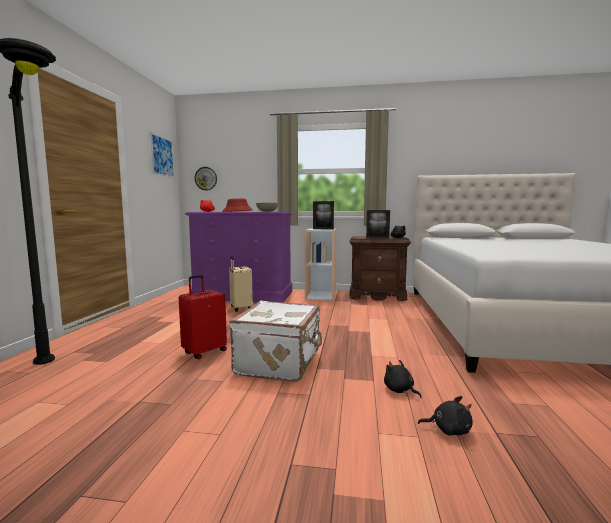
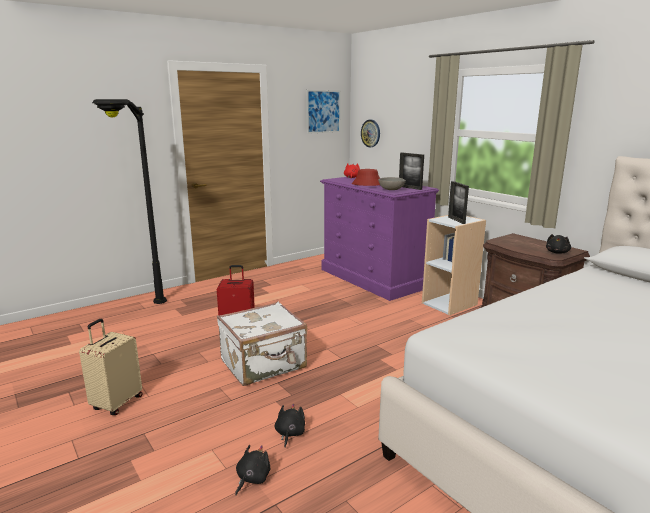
camera: 45 degrees right, 10 degrees up
(240, 308) = (340, 295): beige suitcase -> beige suitcase (116, 403)
(377, 238) = (519, 248): picture frame -> picture frame (410, 188)
(448, 429) = (252, 479): black plush toy -> black plush toy turned 120 degrees counterclockwise

